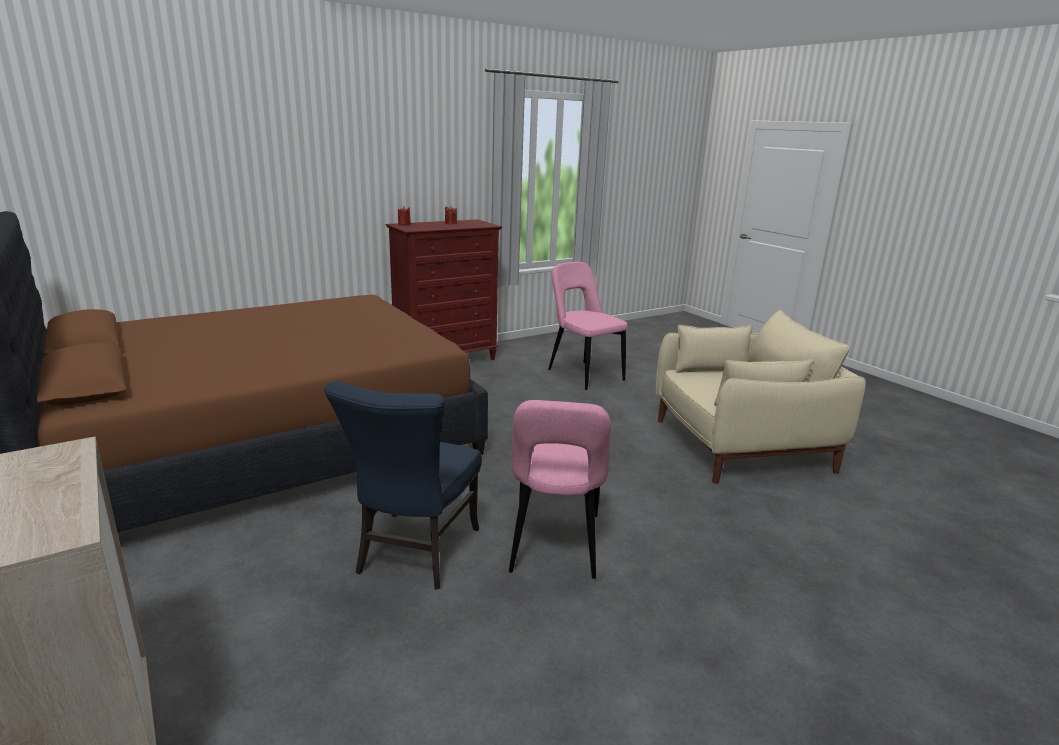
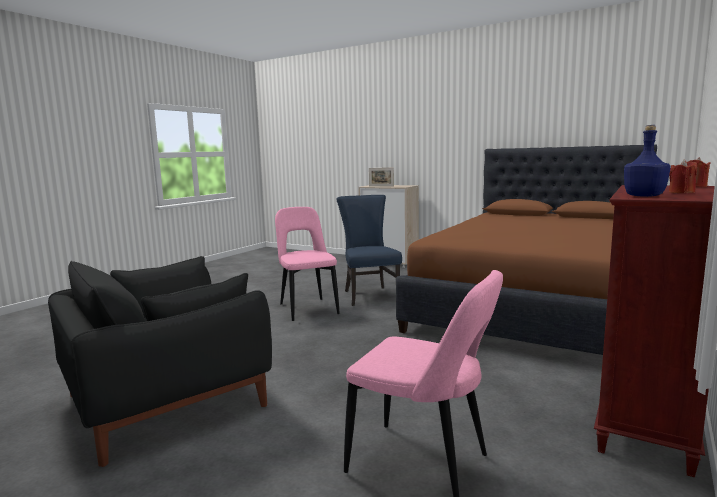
camera: 155 degrees right, 10 degrees down
(61, 496) = (381, 186): none -> picture frame
(481, 224) = (645, 196): none -> blue bottle
(741, 445) = (167, 400): beige armchair -> black armchair

